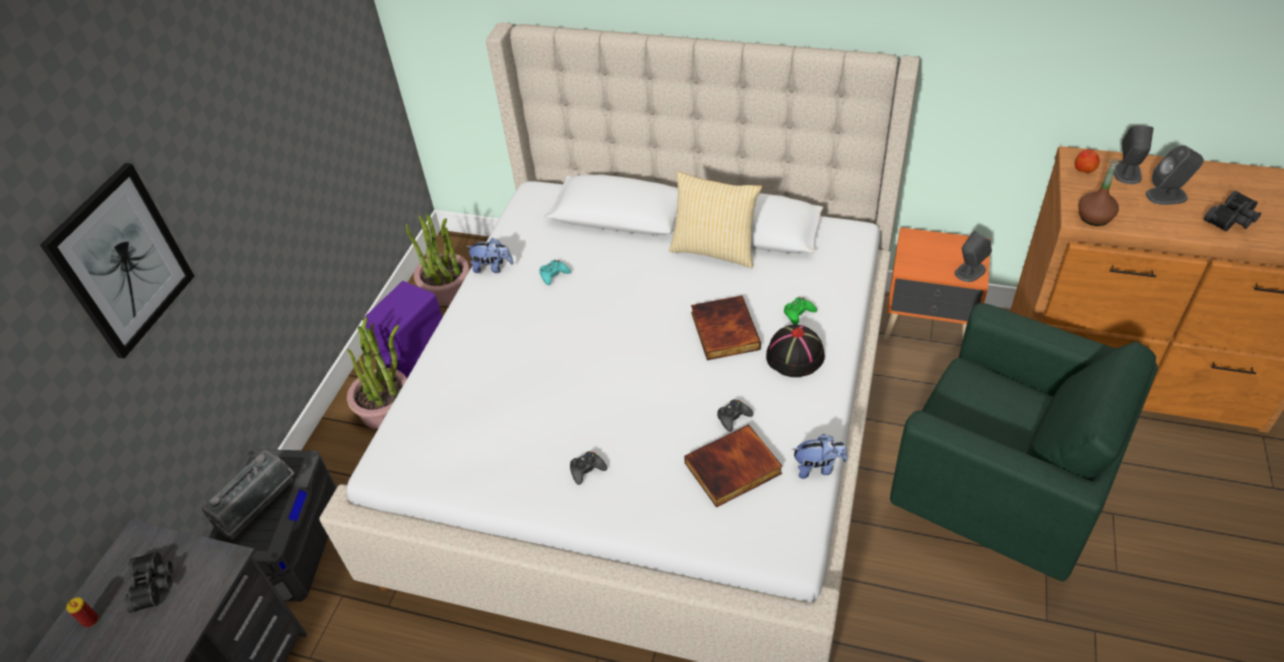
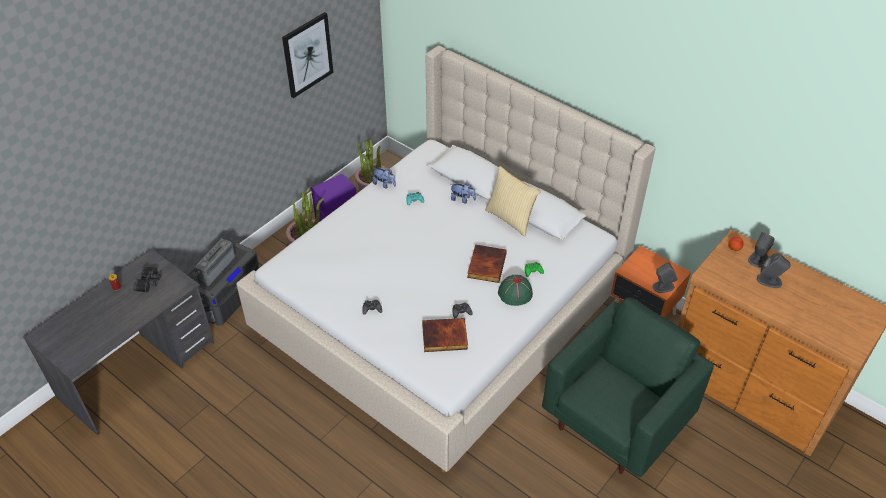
camera: 20 degrees right, 0 degrees up
(121, 261) = (188, 122): picture -> picture (307, 55)
(259, 507) = (215, 268): radio -> radio turned 150 degrees clockwise
(794, 356) = (515, 293): black hat -> green hat
(818, 467) = (488, 354): plush toy -> plush toy (462, 199)
(998, 493) = (617, 422): green armchair -> green armchair turned 105 degrees counterclockwise
(1094, 217) = (715, 277): brown bottle -> none
(1233, 219) = (796, 308): black binoculars -> none

